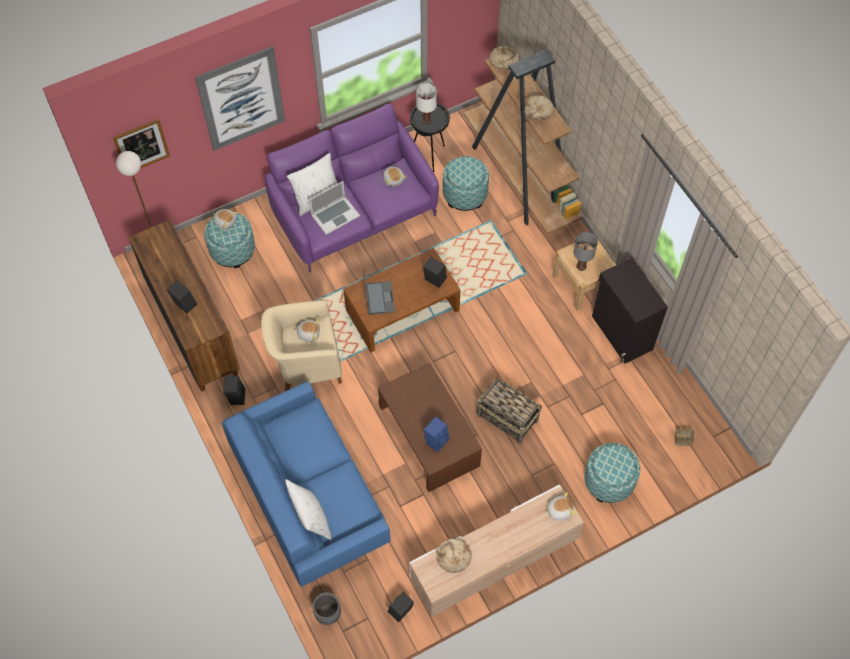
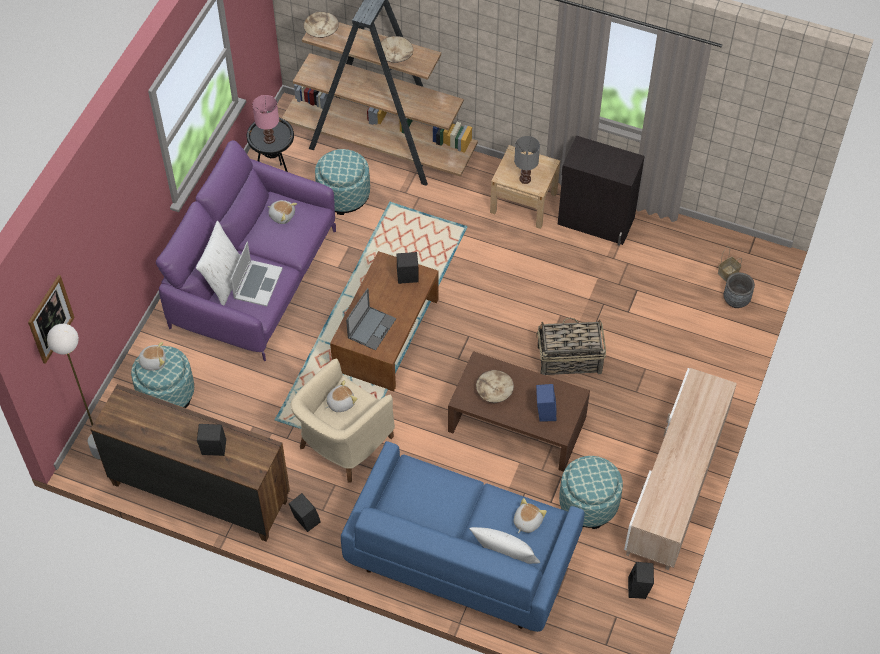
camera: 40 degrees left, 5 degrees down
(241, 99) = (114, 210): picture -> none
(327, 613) = (578, 640): grey planter -> grey planter (736, 300)
(379, 297) = (372, 328): laptop -> laptop turned 75 degrees clockwise
(426, 120) = (269, 139): white table lamp -> pink table lamp
(453, 558) = (662, 492): beige bowl -> beige bowl (494, 391)
(559, 510) = (708, 388): plush toy -> plush toy (526, 521)
(609, 481) = (703, 350): ottoman -> ottoman (588, 504)

